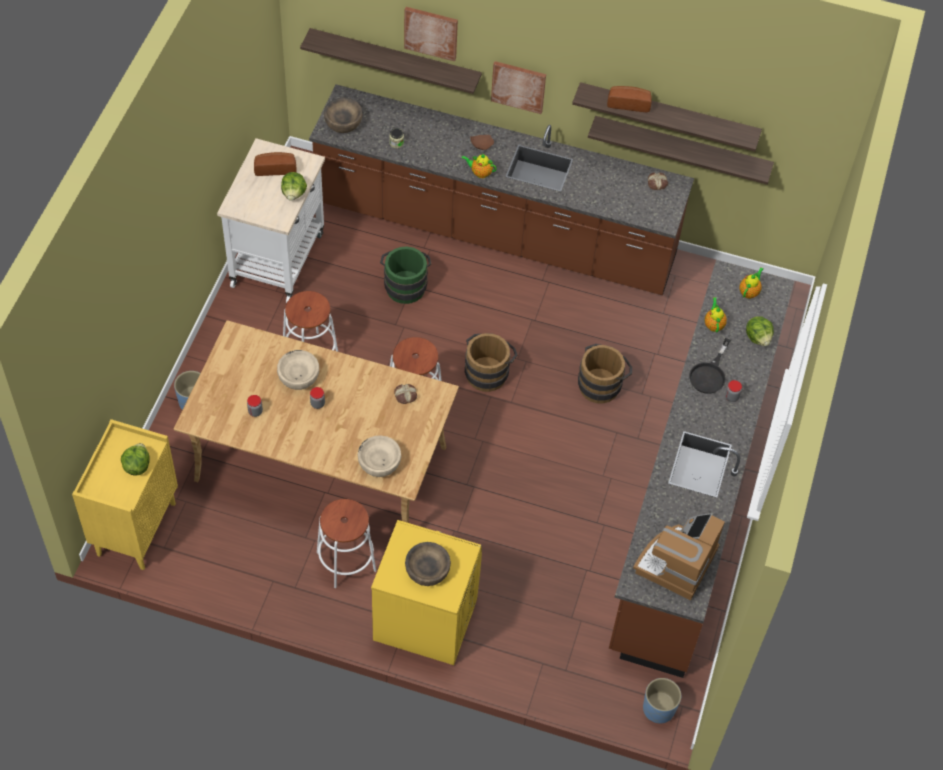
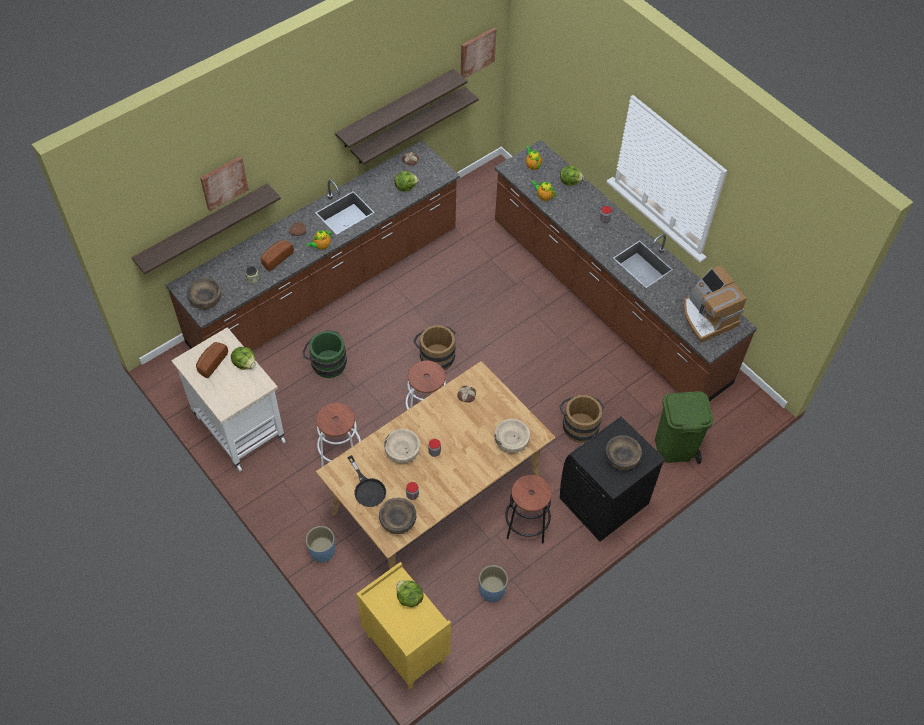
camera: 55 degrees left, 0 degrees up
(218, 415) = (398, 521): none -> brown bowl
(346, 561) = (526, 524): white stool -> black stool
(425, 620) = (603, 501): yellow washing machine -> black washing machine
(518, 86) = (295, 171): picture -> picture (477, 52)
(545, 657) = (674, 448): none -> green trash can
(602, 383) = (492, 300): brown bucket -> brown bucket (579, 425)
(617, 198) = (405, 187): none -> lettuce
(628, 103) = (375, 118): bread -> bread (276, 258)
(659, 708) = (747, 408): blue planter -> blue planter (492, 590)
(709, 374) = (579, 220): black frying pan -> black frying pan (367, 488)

